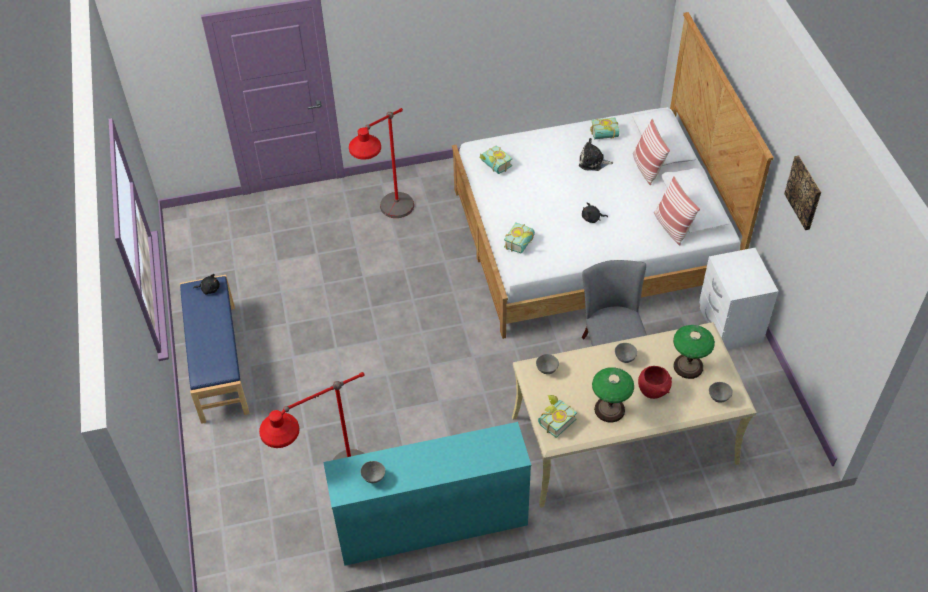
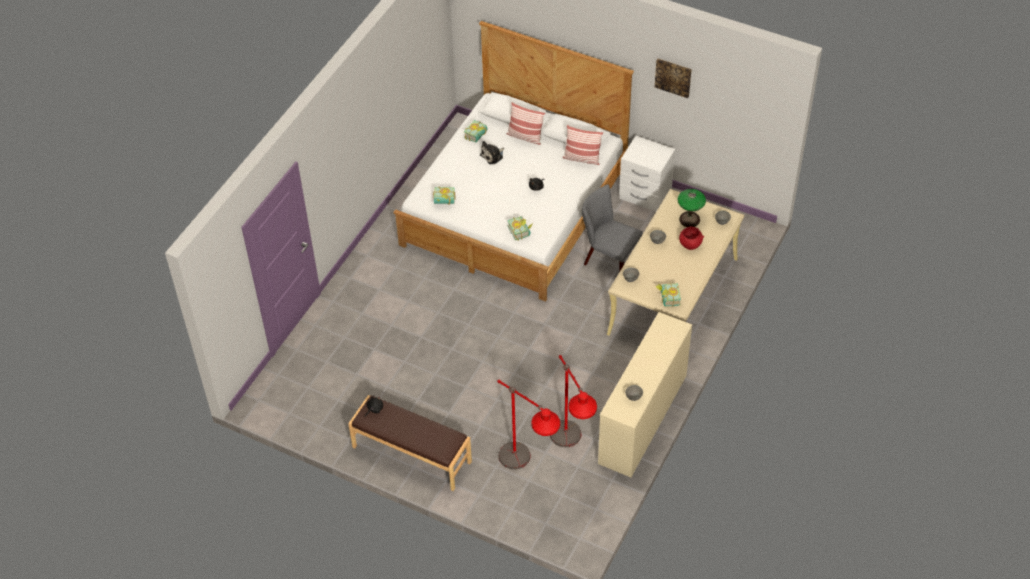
camera: 50 degrees left, 0 degrees up
(217, 362) = (411, 455): blue bench -> brown bench
(388, 223) = (389, 296): red floor lamp -> red floor lamp (527, 472)
(431, 524) = (642, 419): turquoise dresser -> beige dresser
(609, 410) = (684, 271): table lamp -> none

